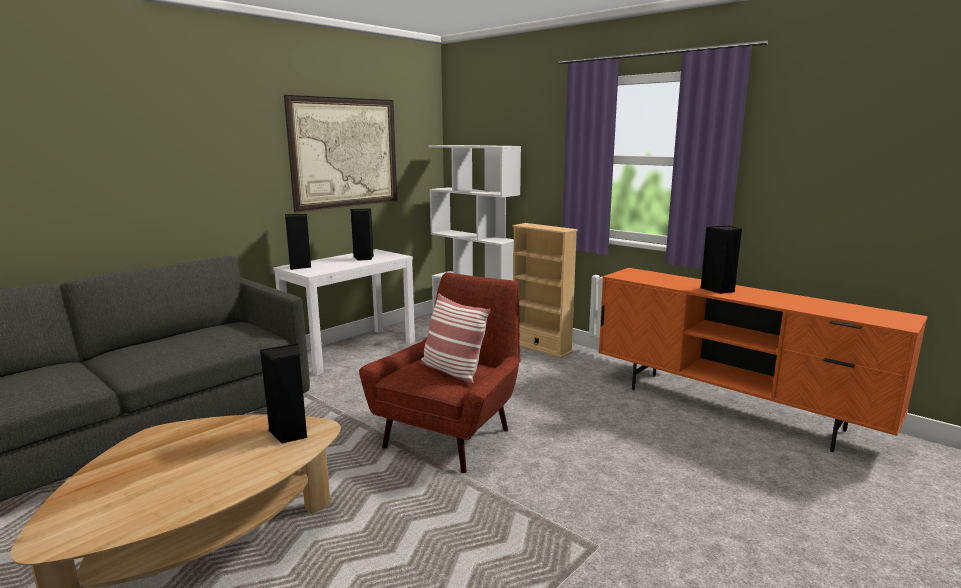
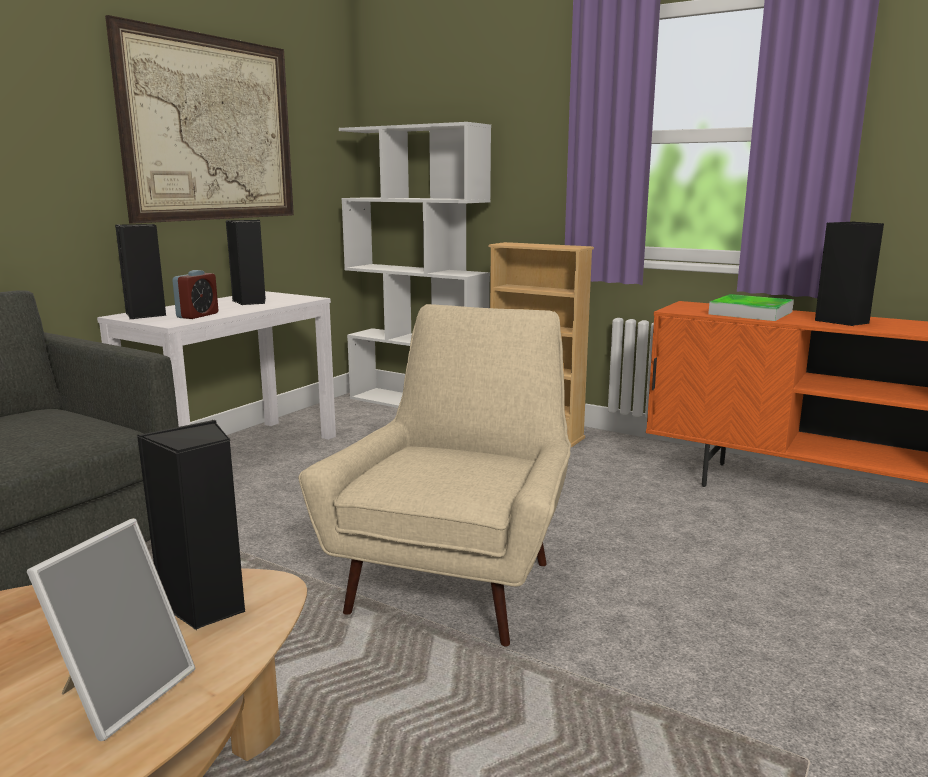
camera: 10 degrees left, 0 degrees up
(242, 467) = (122, 692): none -> picture frame
(328, 268) = (197, 315): none -> alarm clock
(451, 435) = (456, 580): red armchair -> beige armchair
(452, 371) = (464, 468): pillow -> none
(664, 280) = (750, 313): none -> tray

